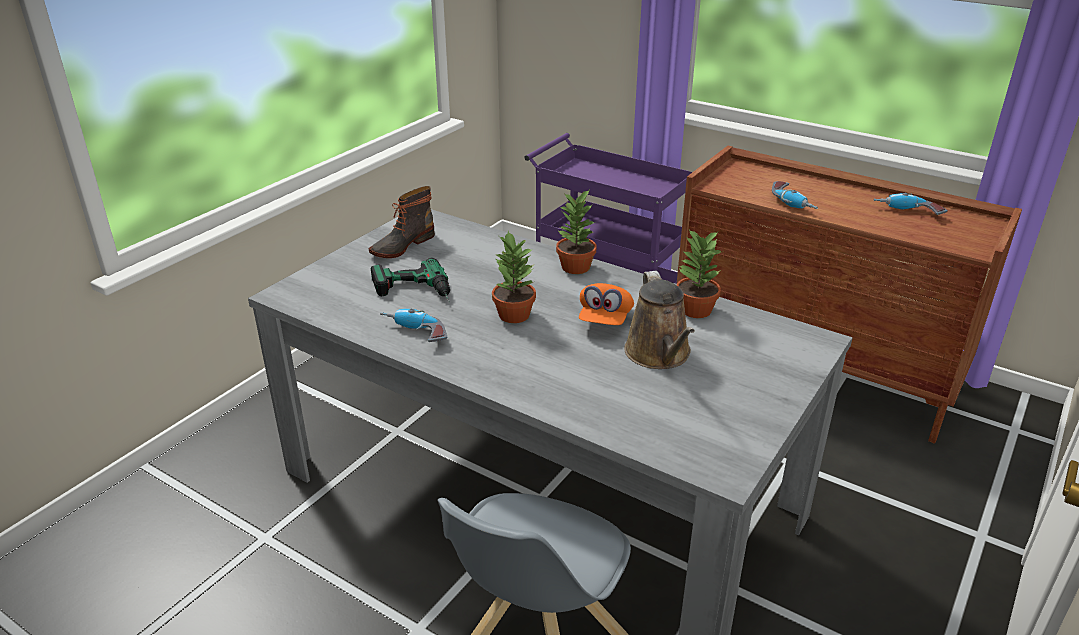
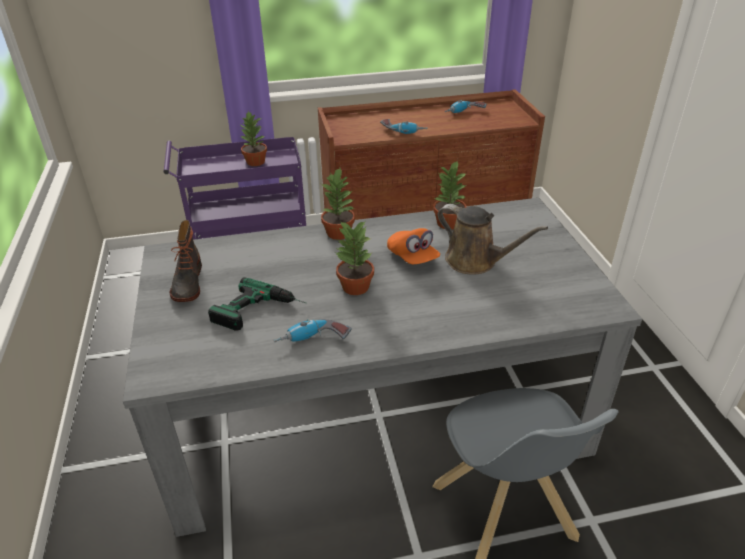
camera: 45 degrees left, 5 degrees up
(634, 185) = (255, 162): none -> potted plant

